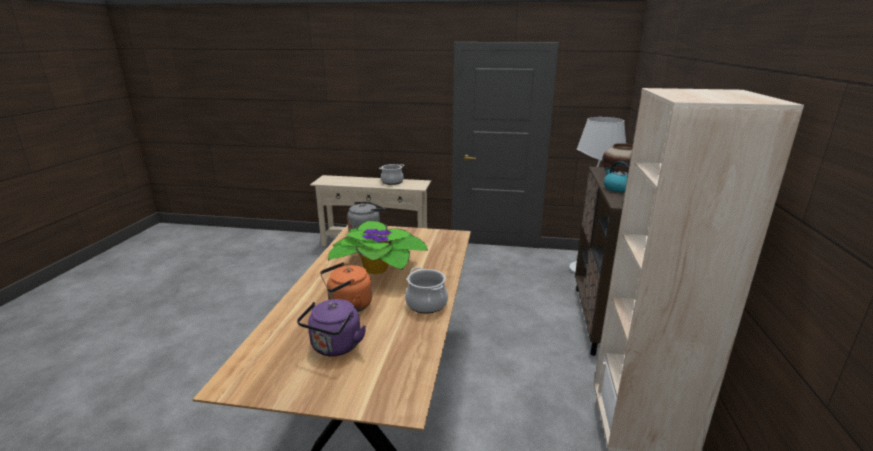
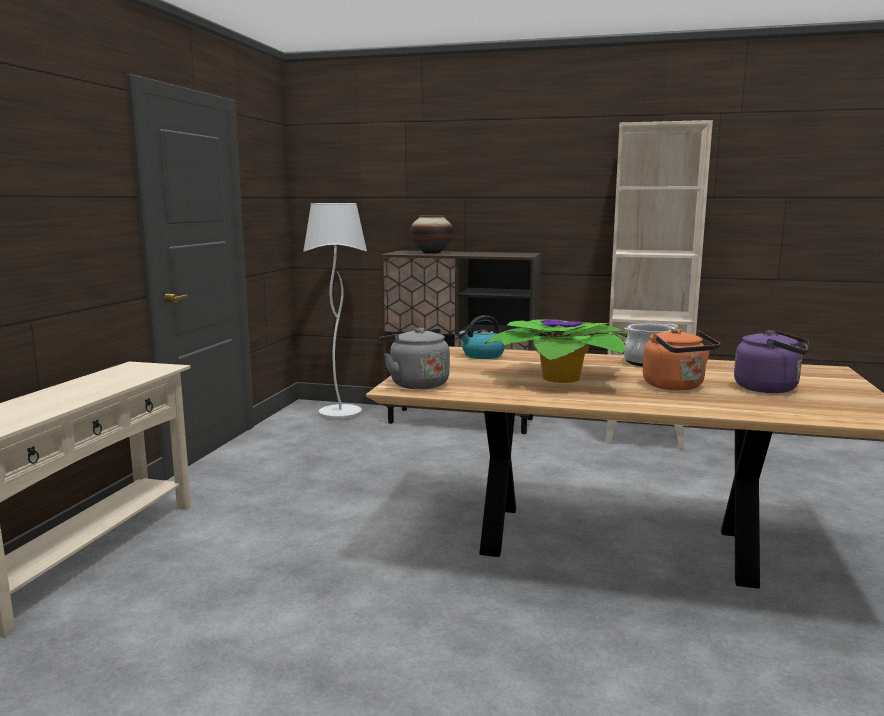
camera: 85 degrees left, 10 degrees down
(392, 182) = (96, 381): cooking pot -> none
(617, 188) = (472, 254): kettle -> kettle (482, 355)

